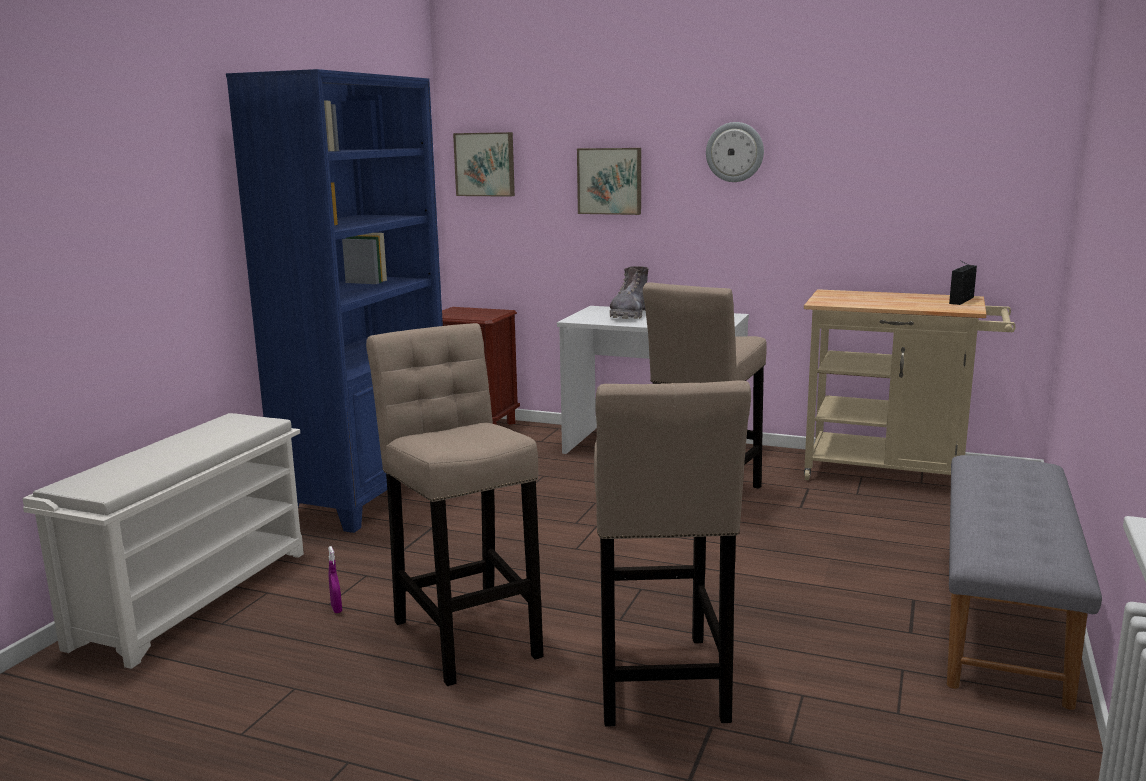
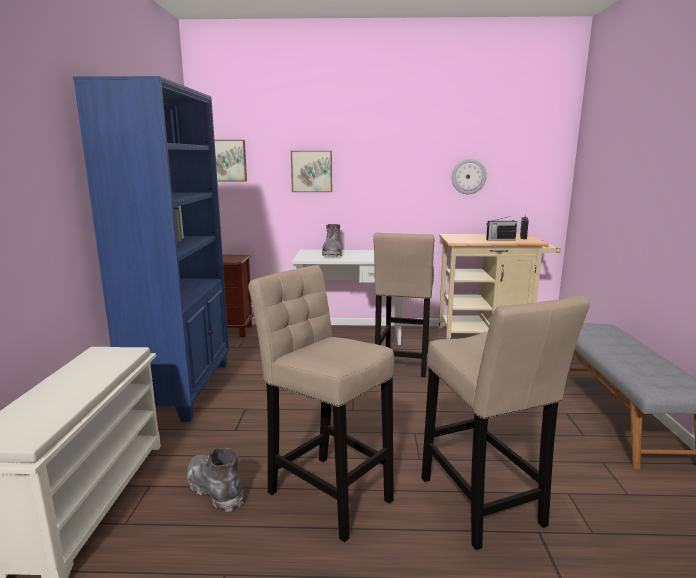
camera: 20 degrees left, 0 degrees up
(336, 608) = (215, 489): purple spray bottle -> grey boot
(735, 152) = (390, 153): wall clock -> wall clock (468, 176)
(906, 303) = (500, 239): none -> radio

